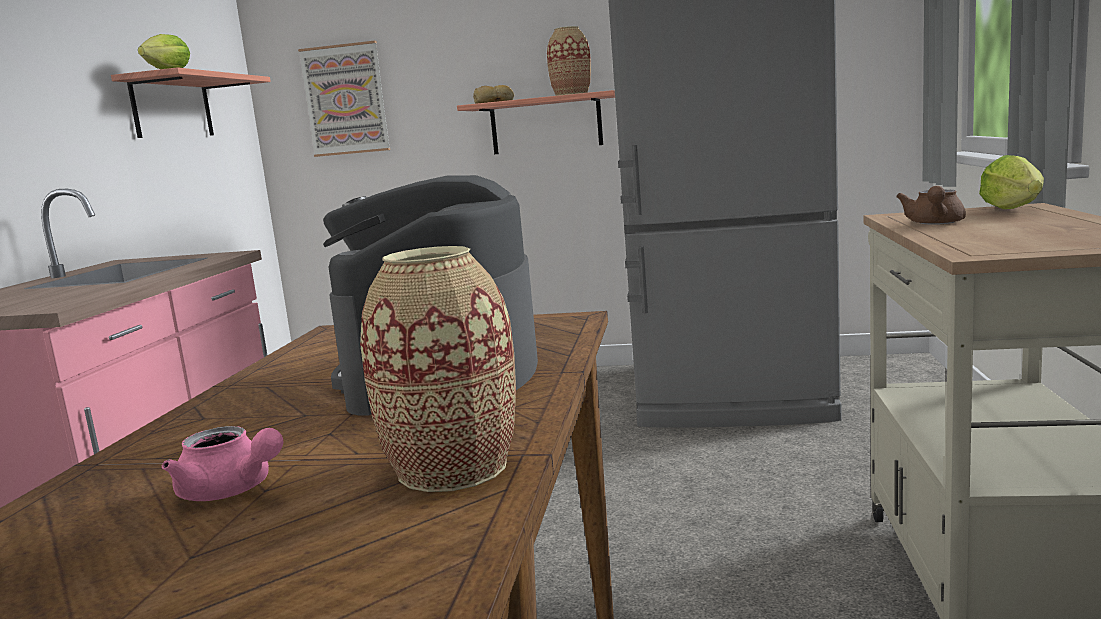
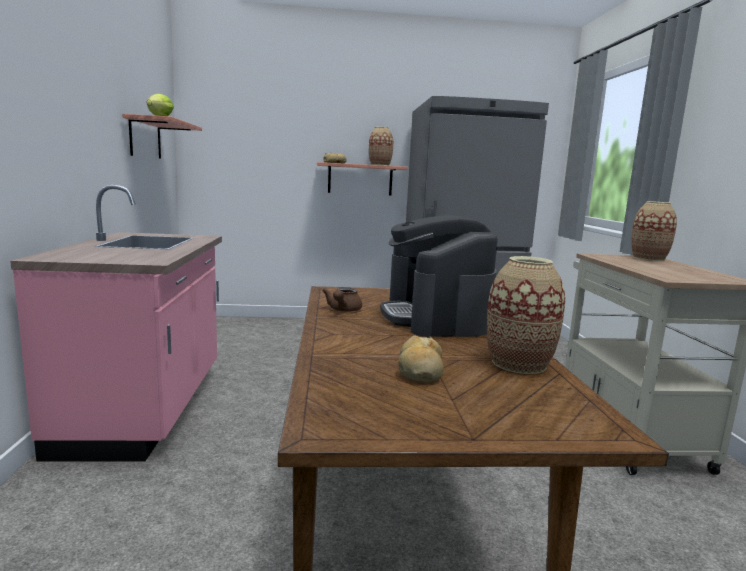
camera: 15 degrees left, 0 degrees up
(231, 492) = (420, 371): pink teapot -> bread
(345, 100) = (239, 147): picture -> none
(934, 223) = (622, 261): brown teapot -> brown teapot (343, 310)
(1015, 210) = (648, 258): lettuce -> vase

